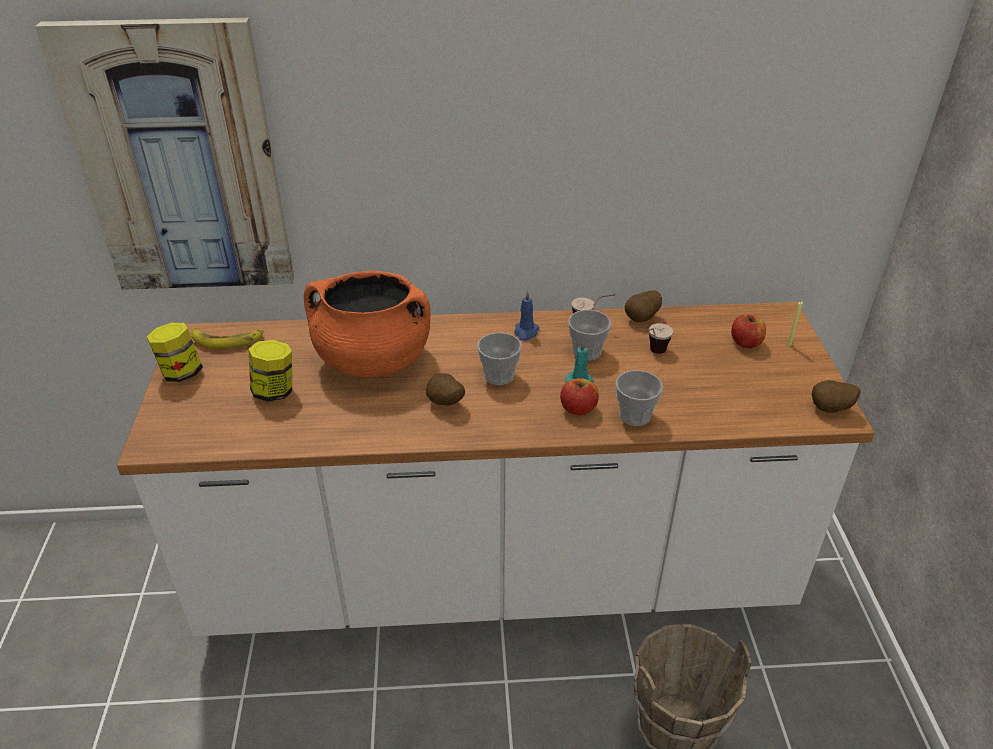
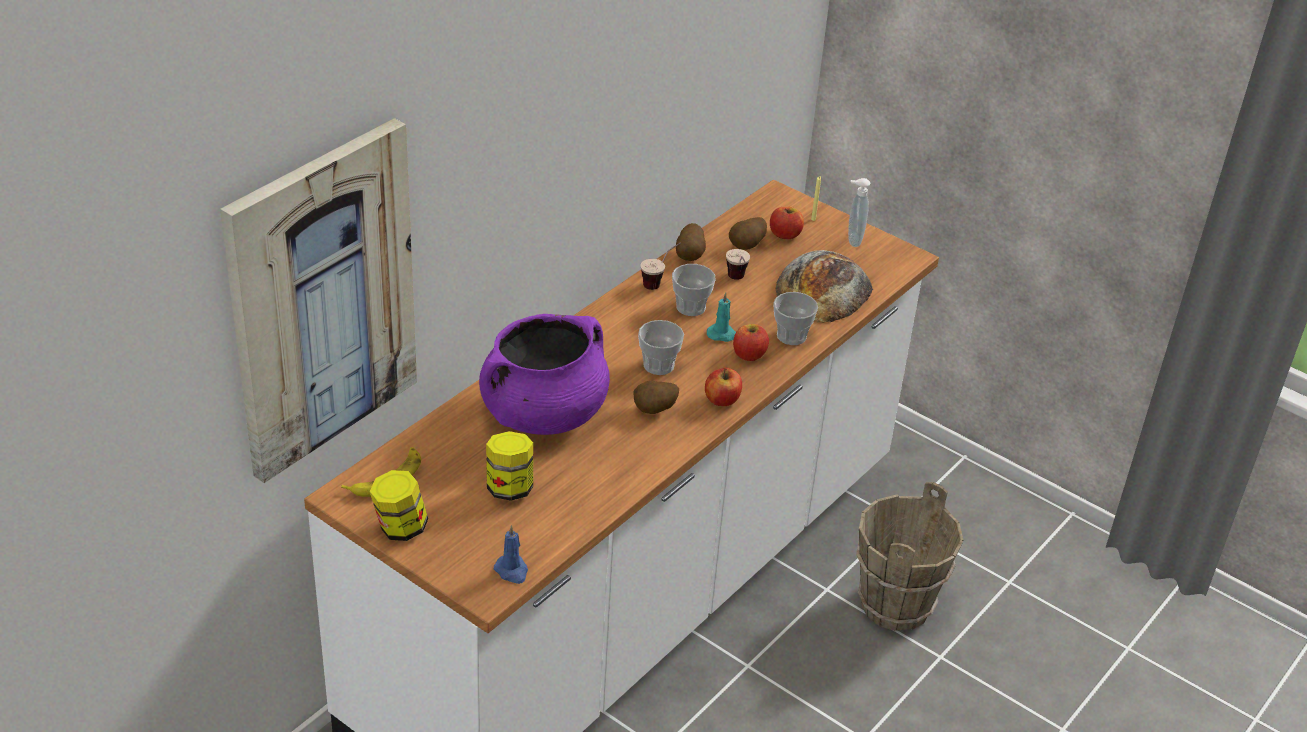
camera: 50 degrees left, 0 degrees up
(372, 360) = (543, 414): orange cooking pot -> purple cooking pot
(505, 427) = (722, 400): none -> apple
(526, 332) = (623, 318): blue candle -> blue candle (512, 571)
(719, 397) = (823, 289): none -> bread
(803, 376) = (852, 240): none -> soap dispenser
(830, 410) = (898, 256): potato -> potato (747, 247)

